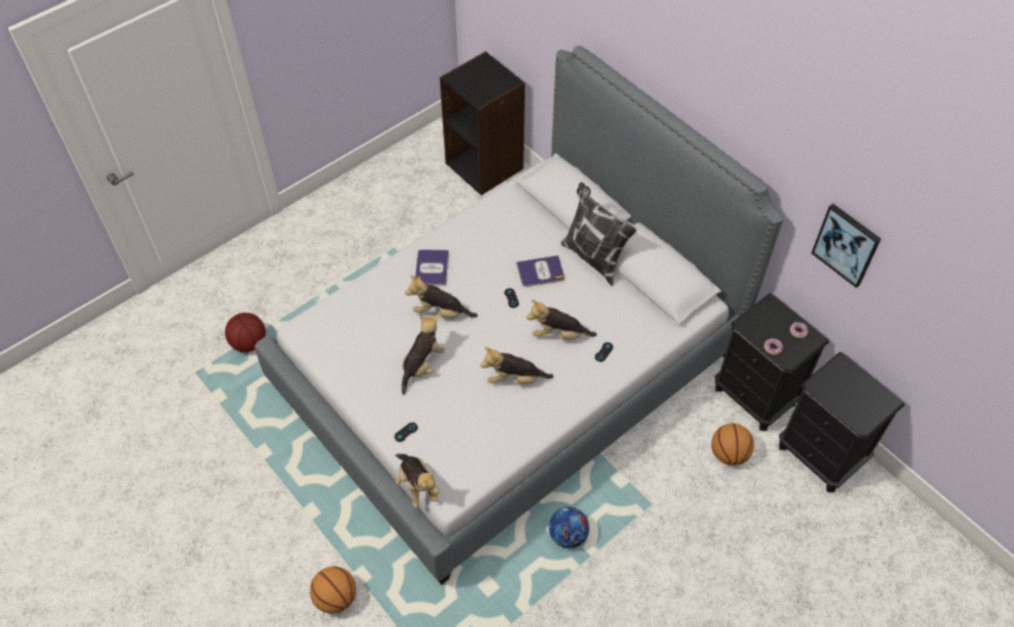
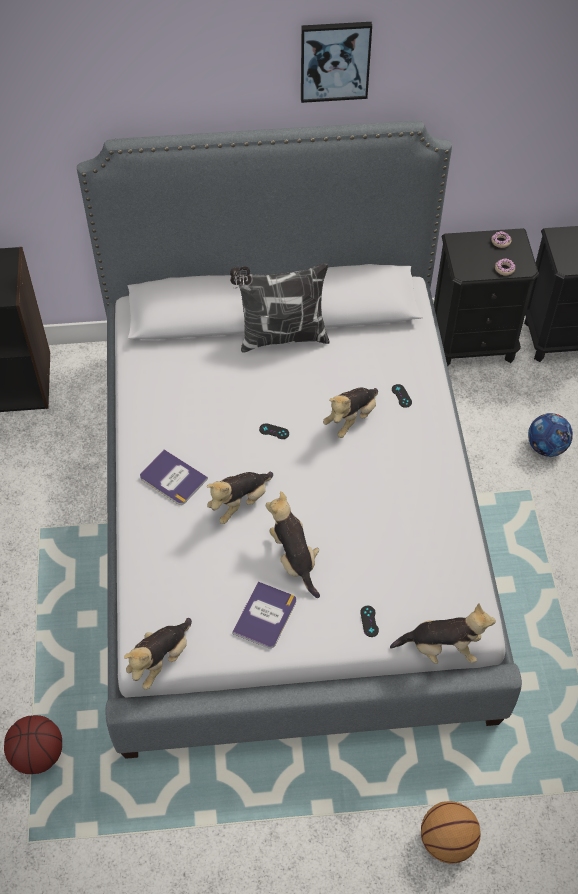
camera: 55 degrees left, 0 degrees up
(514, 379) = (376, 486): plush toy -> plush toy (161, 660)
(540, 272) = (262, 389): book -> book (265, 616)
(568, 535) = (516, 578): football -> football (546, 447)
(728, 454) = (517, 400): basketball -> none
(846, 244) = (520, 118): picture -> picture (335, 61)

